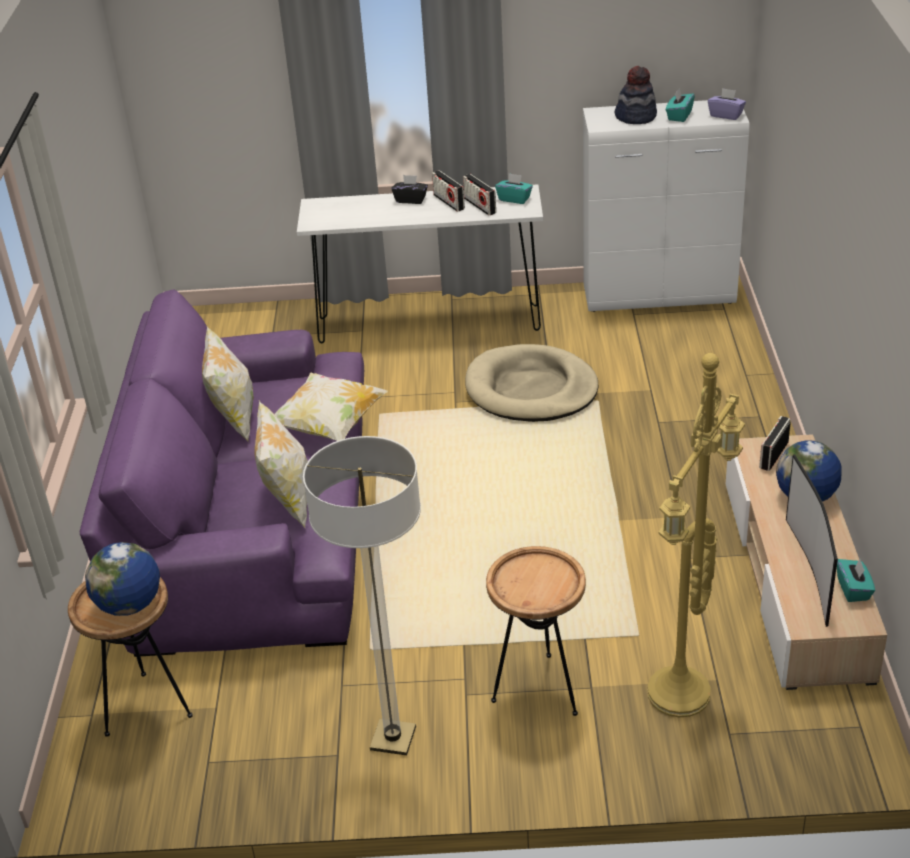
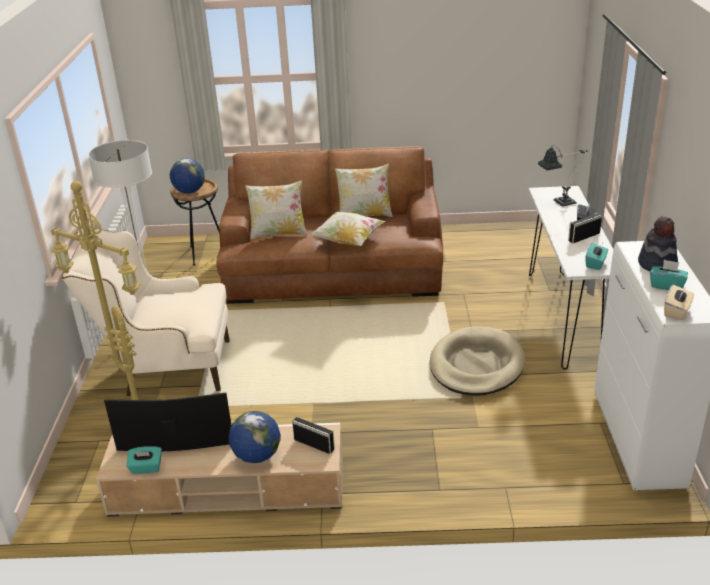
camera: 90 degrees right, 5 degrees down
(253, 526) = (333, 268): purple sofa -> brown sofa
(353, 212) = (560, 203): none -> table lamp
(480, 206) = (579, 249): radio -> none
(538, 689) = (166, 367): brown side table -> beige armchair
(726, 115) = (677, 311): purple tissue box -> beige tissue box

